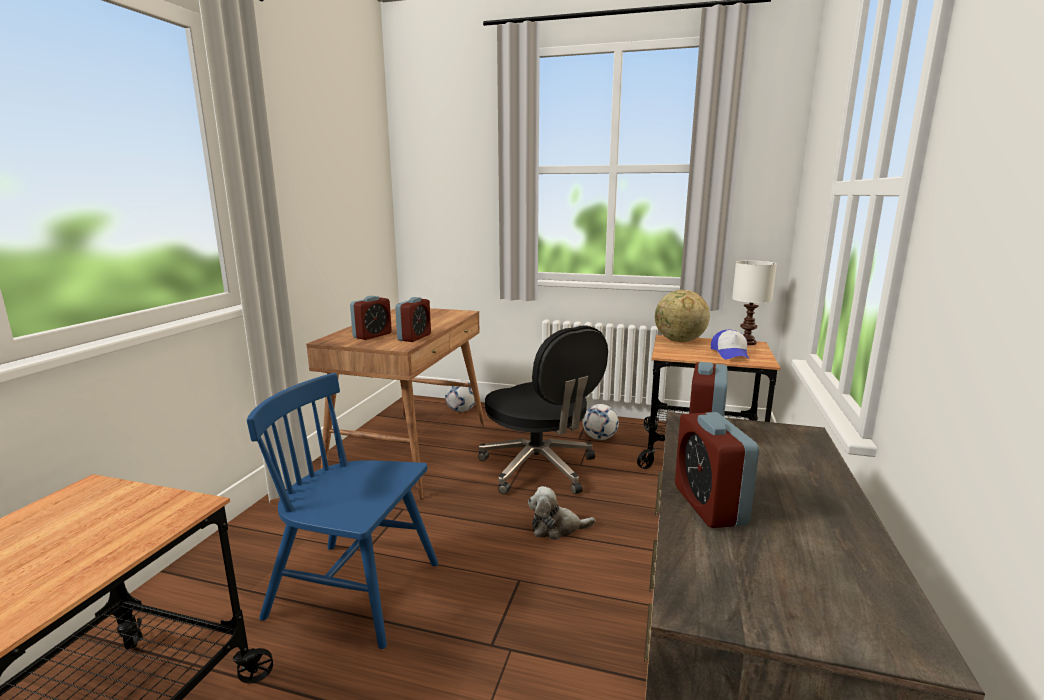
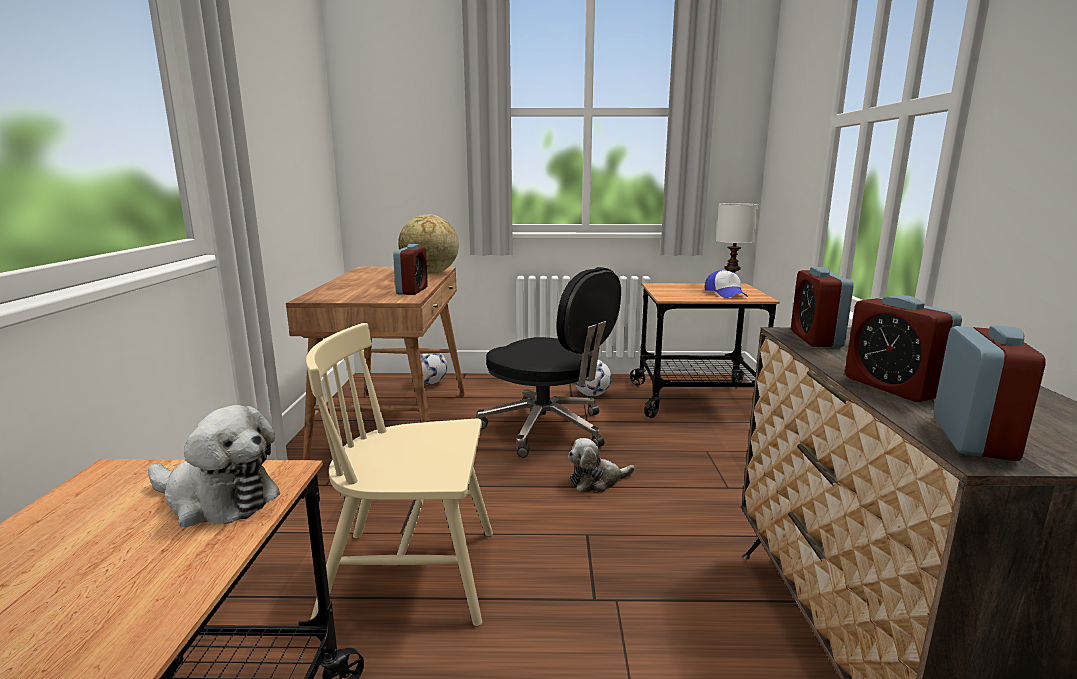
camera: 15 degrees left, 0 degrees up
(132, 523) = (217, 500): none -> plush toy
(355, 590) = (412, 574): blue chair -> beige chair
(372, 335) = (360, 292): alarm clock -> alarm clock (972, 438)
(679, 341) = (669, 287): globe -> globe (430, 273)

